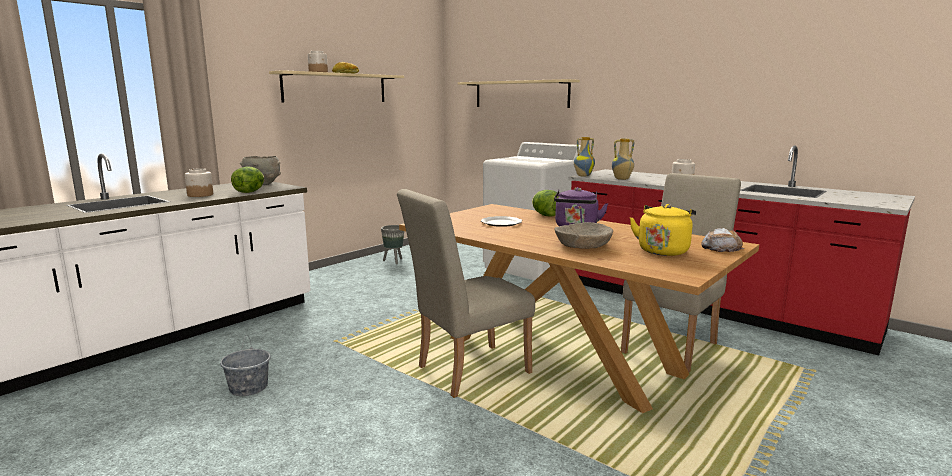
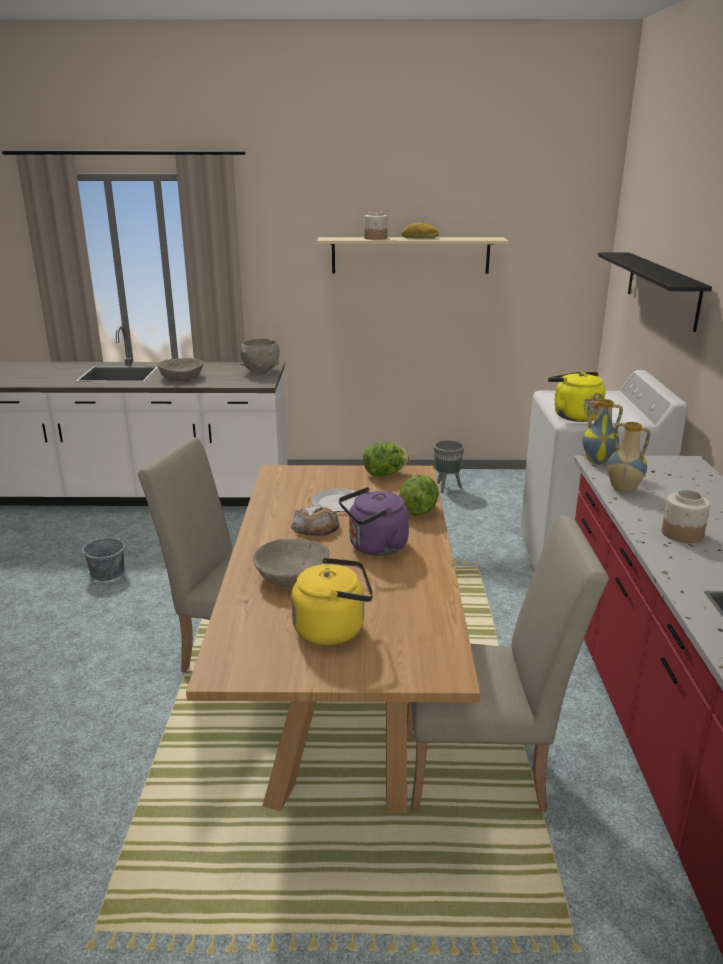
camera: 50 degrees right, 10 degrees up
(200, 195) = (181, 377): jar -> beige bowl
(249, 192) = (218, 382): lettuce -> lettuce (384, 474)
(521, 94) = (662, 289): beige shelf -> black shelf
(535, 162) = (574, 416): none -> yellow kettle
(721, 247) = (408, 666): bread -> bread (316, 527)

